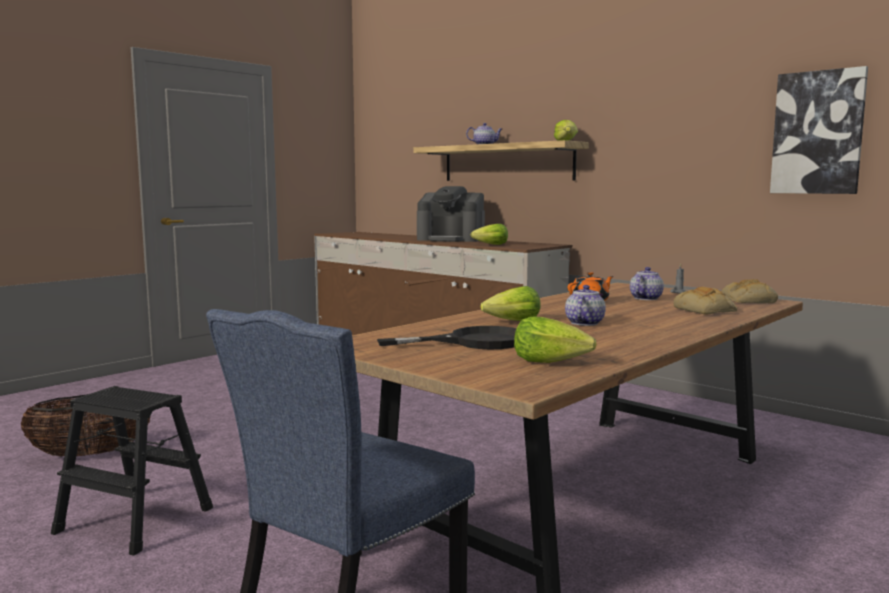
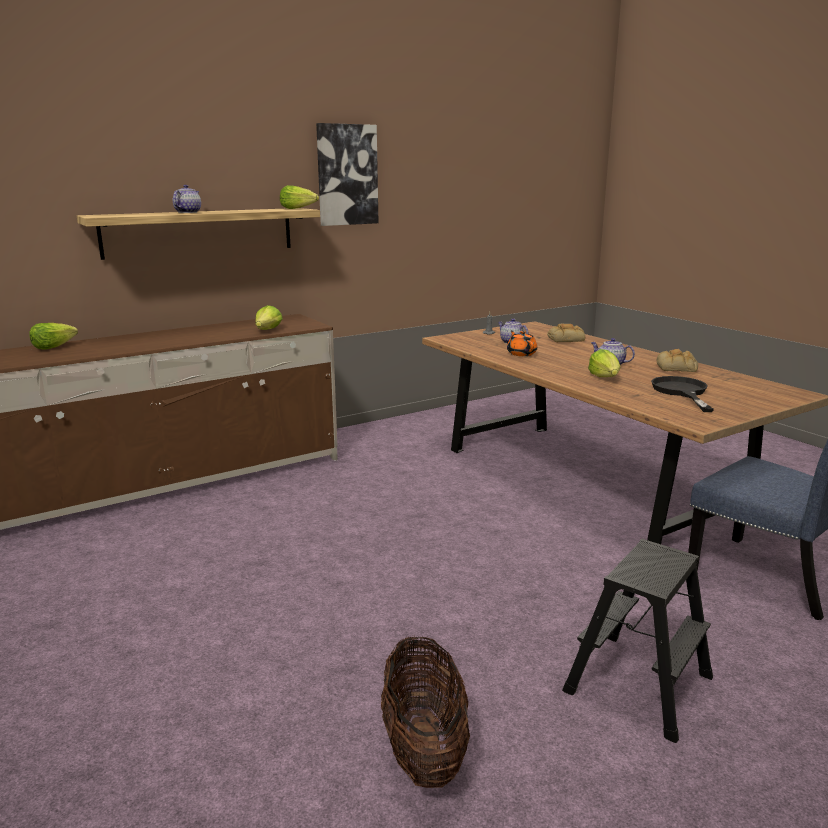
camera: 75 degrees left, 10 degrees up
(451, 239) = (175, 335): coffee machine -> none
(550, 362) = (735, 383): lettuce -> lettuce (53, 347)
(748, 300) = (529, 328): bread -> bread (677, 368)
(818, 133) = (472, 203): picture -> picture (347, 175)

